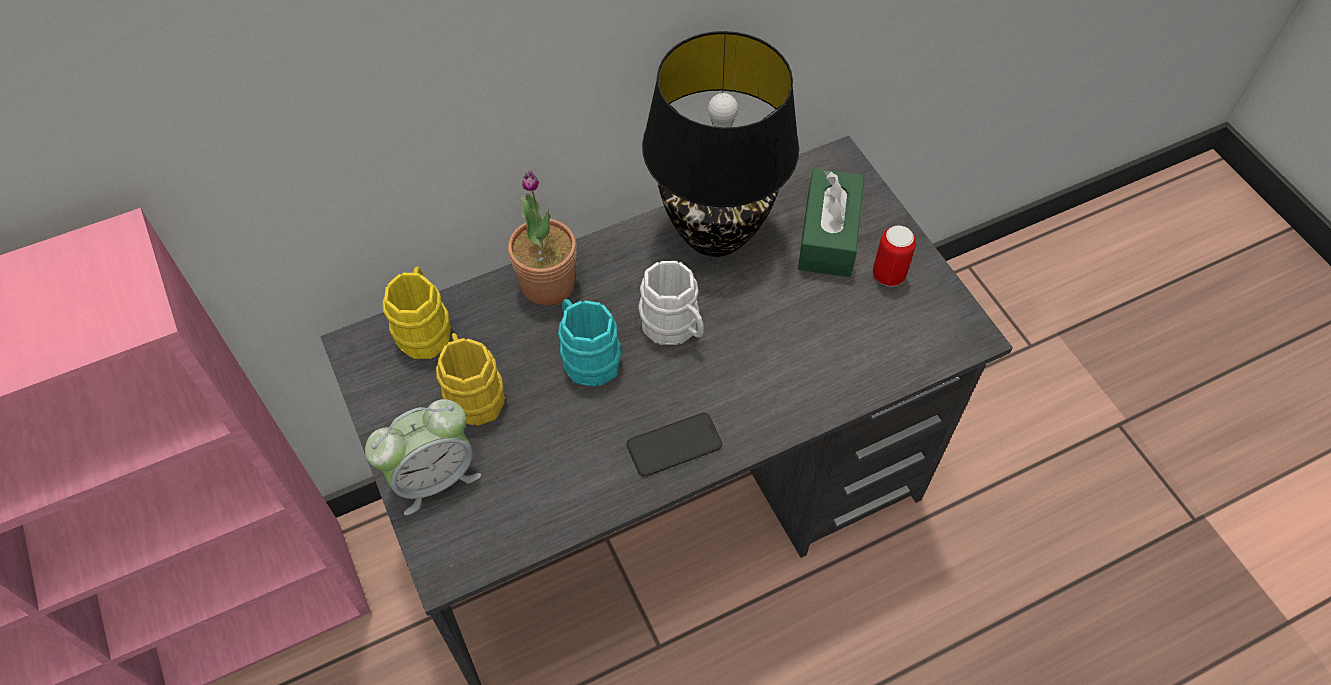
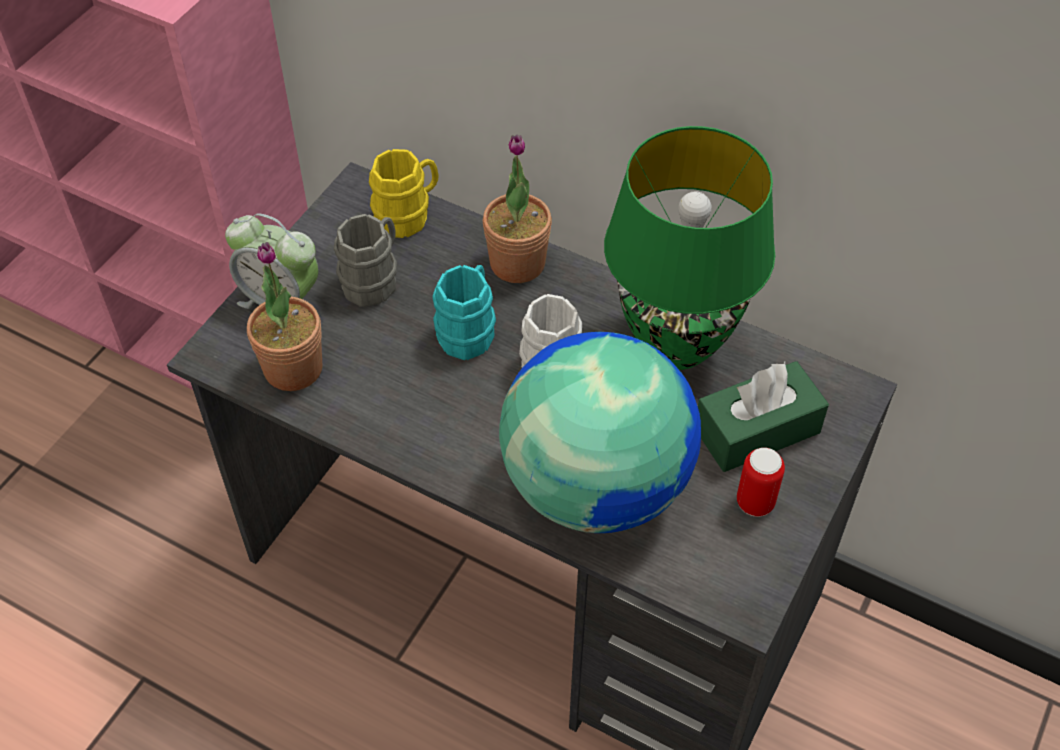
camera: 55 degrees right, 5 degrees down
(473, 393) = (374, 279): yellow mug -> grey mug
(519, 508) = (293, 368): none -> potted plant
(674, 445) = (431, 437): phone -> none
(713, 233) = (675, 344): black table lamp -> green table lamp
(803, 361) = (596, 484): none -> globe

